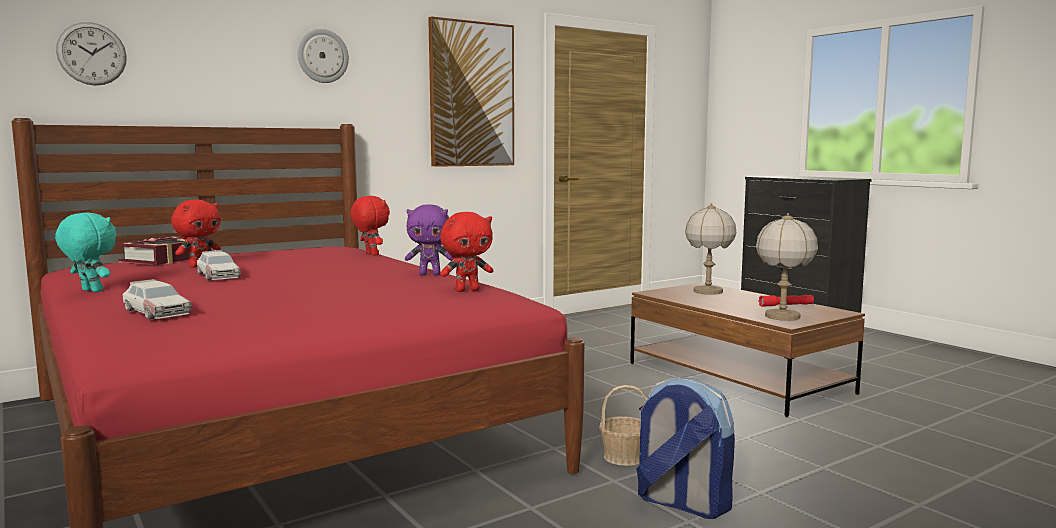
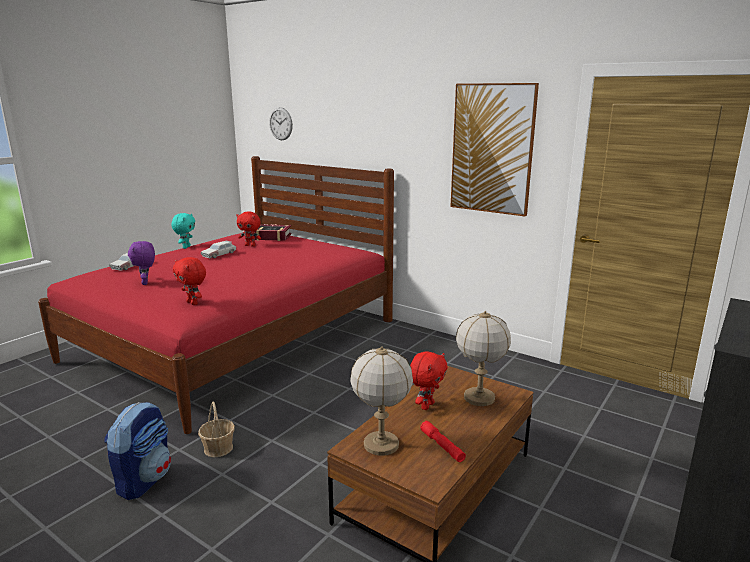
camera: 70 degrees right, 10 degrees up
(322, 56) = (382, 120): wall clock -> none
(371, 254) = (321, 263): red plush toy -> red plush toy (426, 405)
(430, 274) = (245, 287): purple plush toy -> purple plush toy (146, 283)

